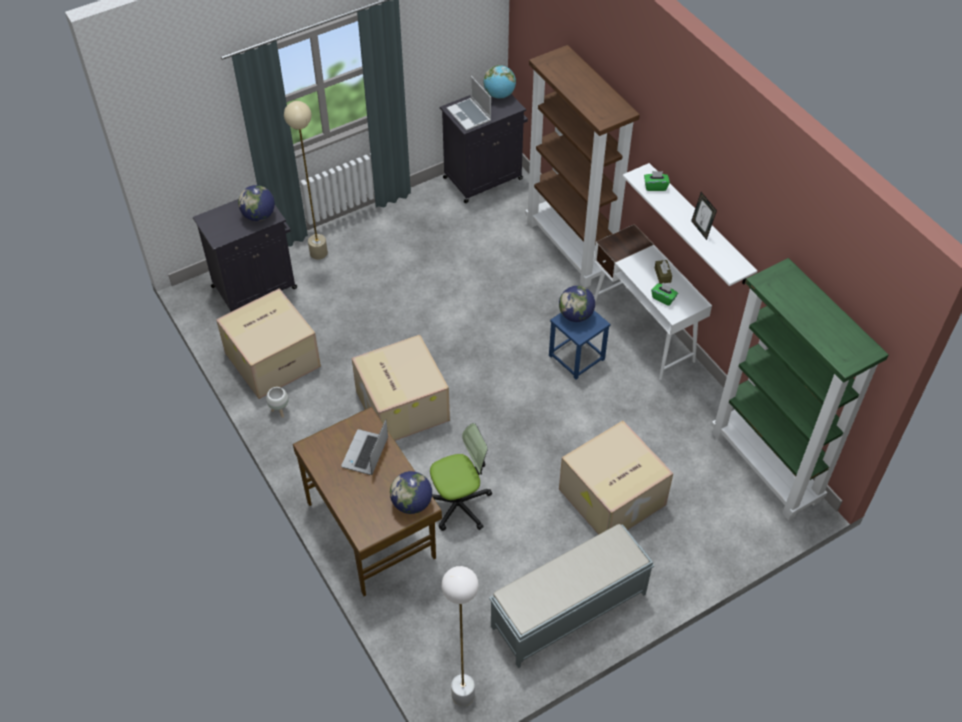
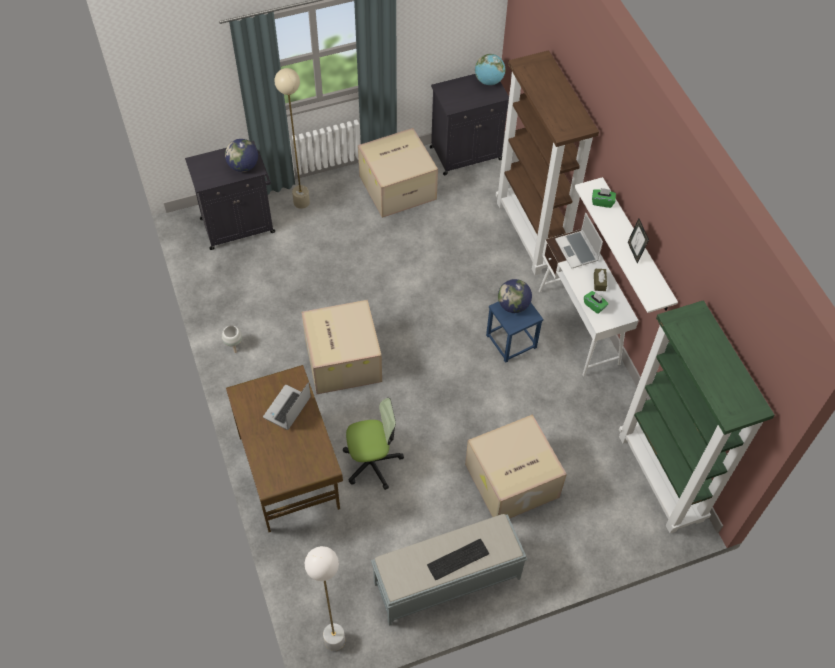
camera: 10 degrees right, 5 degrees up
(273, 358) = (239, 295): cardboard box -> cardboard box (398, 186)
(412, 503) = (317, 463): globe -> none
(470, 115) = (456, 97): laptop -> laptop (577, 251)
(582, 579) = (458, 560): none -> keyboard

